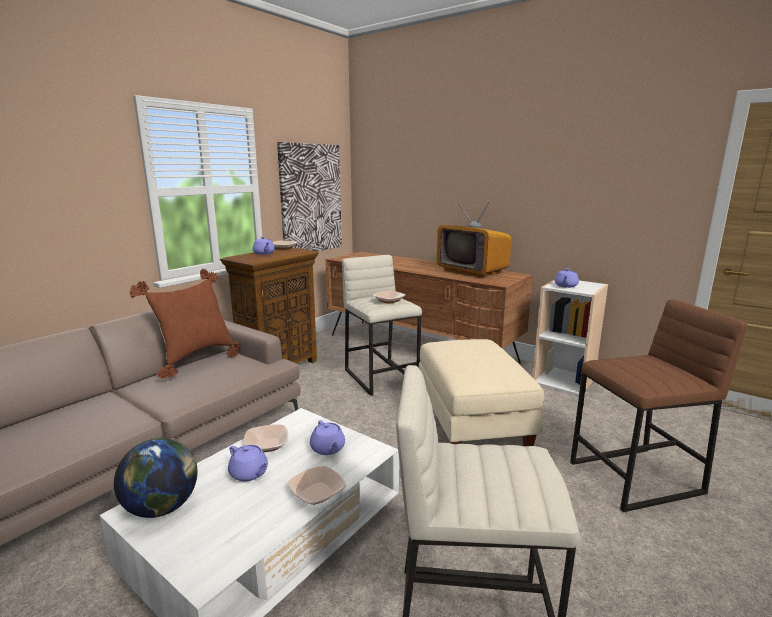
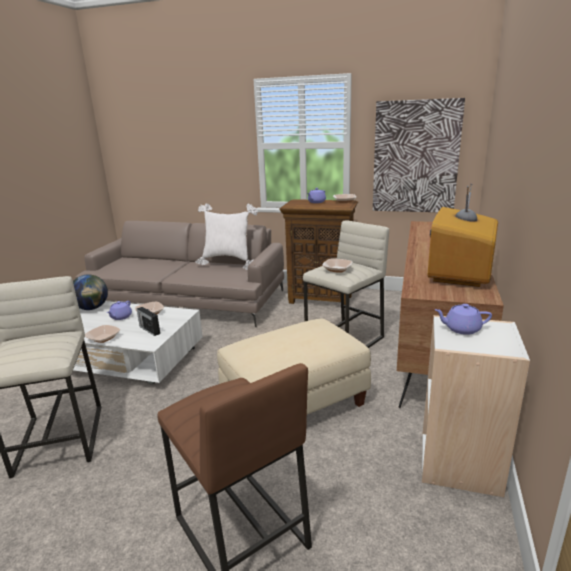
camera: 70 degrees right, 5 degrees up
(194, 364) = (229, 265): brown pillow -> white pillow
(328, 449) = (149, 330): purple teapot -> radio

